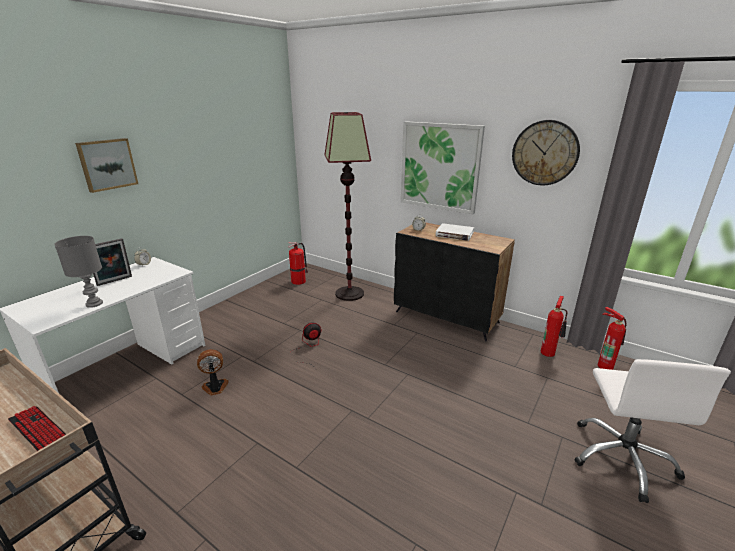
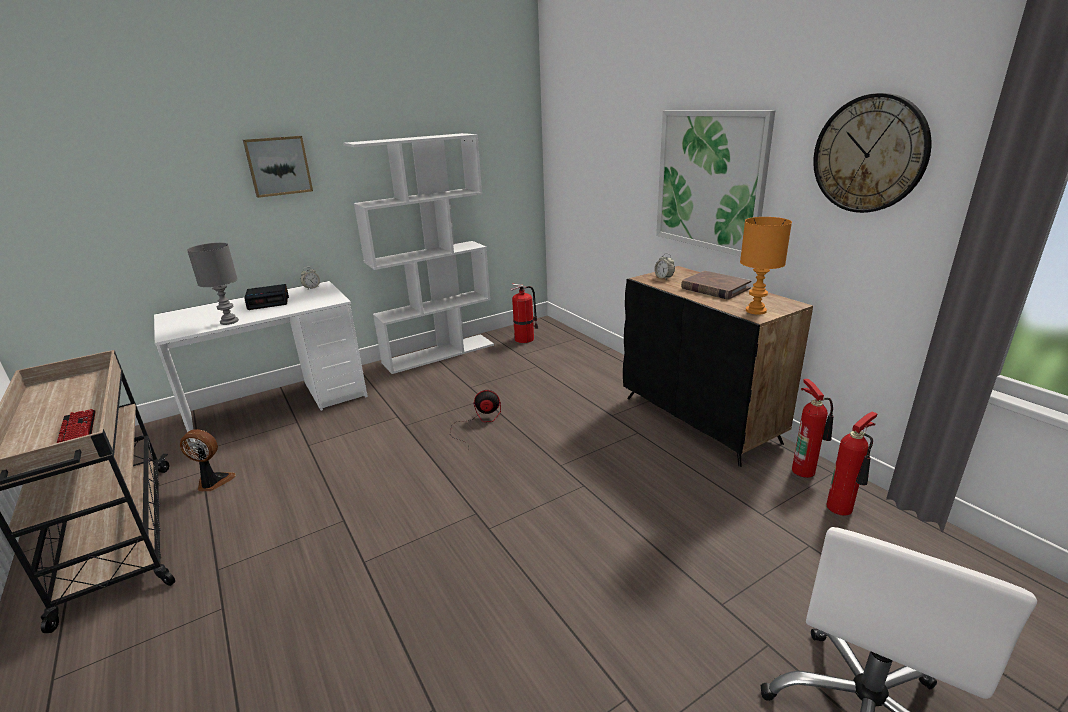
camera: 25 degrees right, 0 degrees up
(115, 281) = (269, 302): picture frame -> alarm clock
(215, 388) = (345, 446): fan -> fan (213, 482)
(240, 301) = (439, 353): none -> white bookcase
(350, 293) = (579, 364): floor lamp -> none
(454, 234) = (715, 288): white book -> brown book
(489, 246) = (755, 311): none -> orange table lamp
(605, 365) = (943, 555): fire extinguisher -> fire extinguisher (804, 470)

